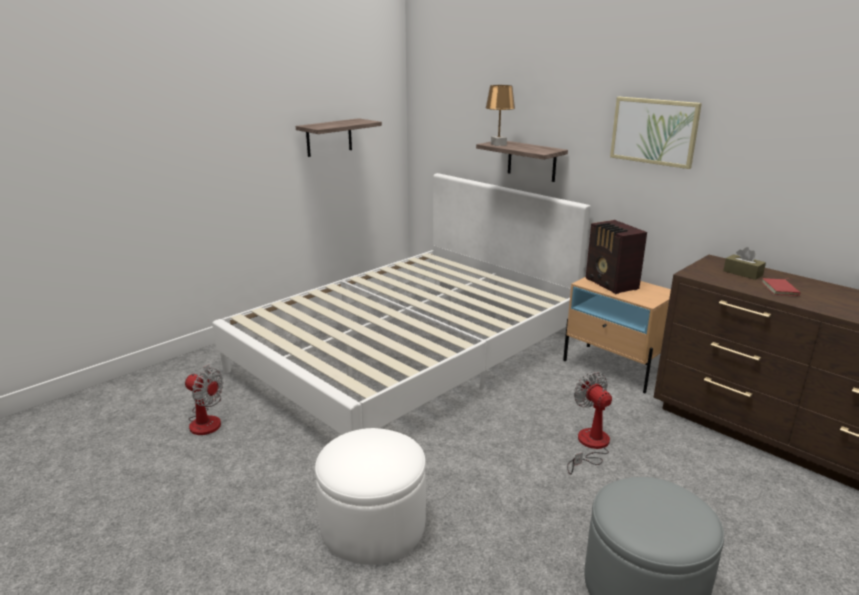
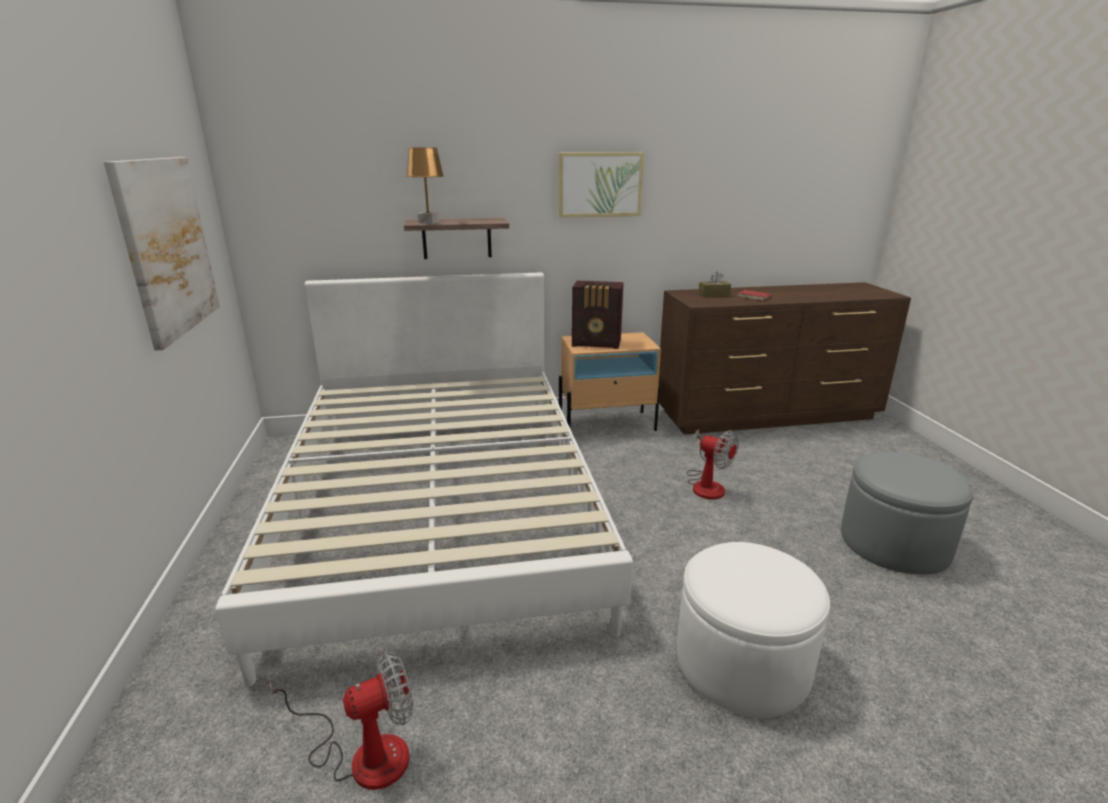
camera: 55 degrees left, 0 degrees up
(329, 137) = (167, 247): shelf -> picture
(590, 446) = (706, 484): fan -> fan turned 150 degrees counterclockwise

